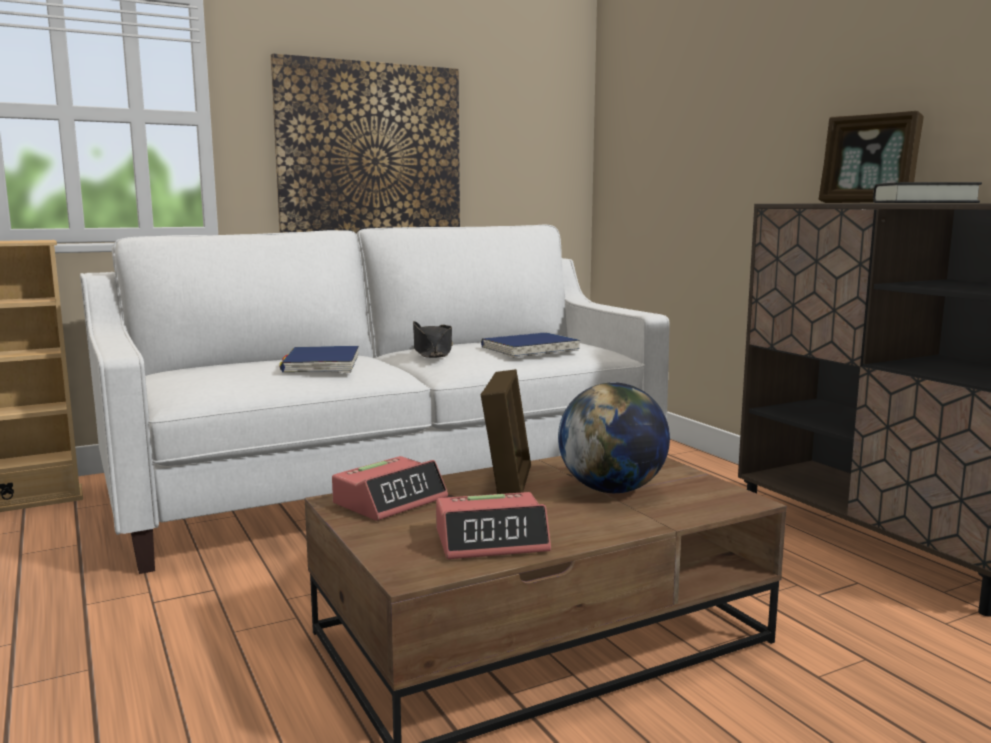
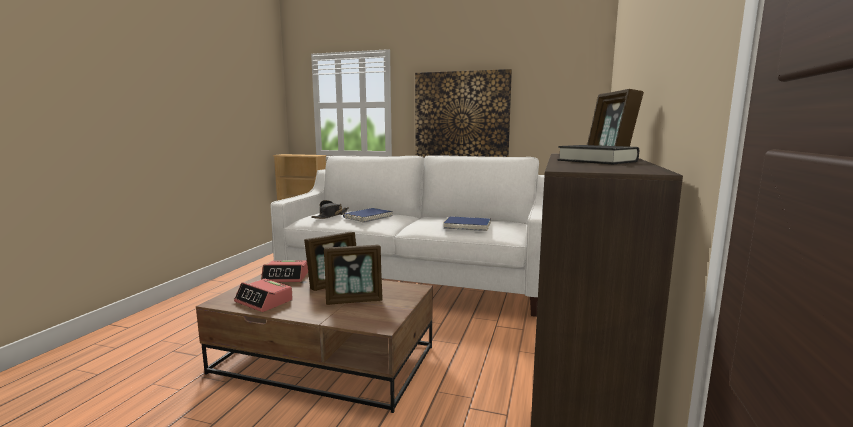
camera: 45 degrees right, 0 degrees up
(432, 352) = (425, 219): black hat -> black hat (330, 216)
(612, 490) = (354, 300): globe -> picture frame

